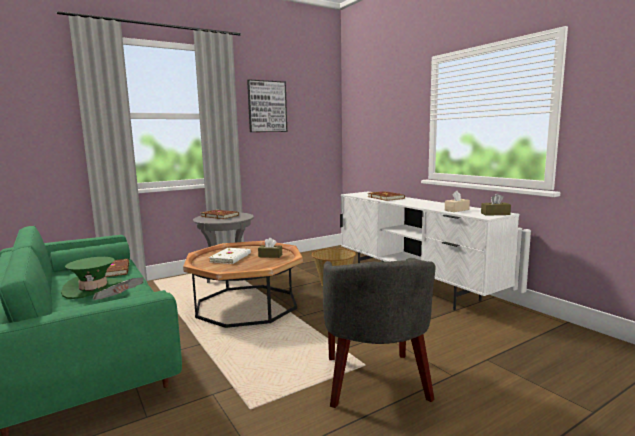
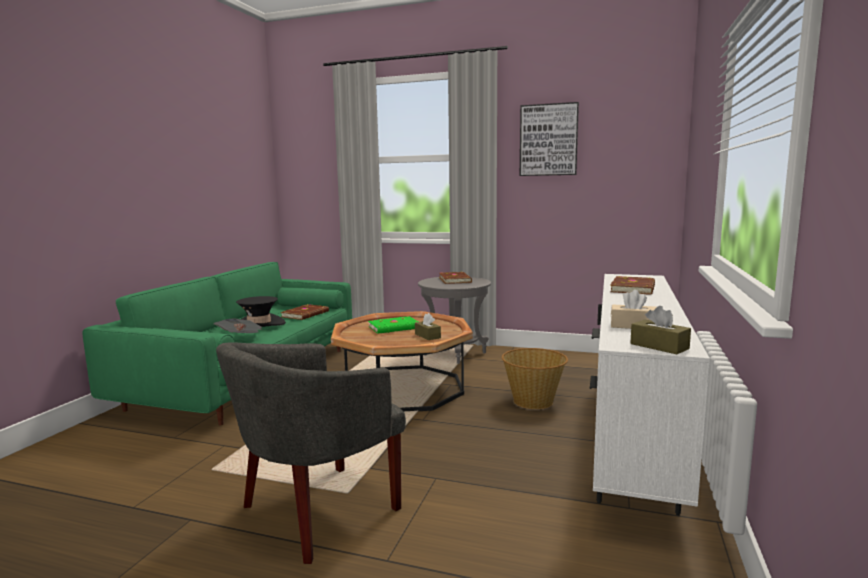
camera: 50 degrees right, 0 degrees up
(93, 289) = (259, 324): green hat -> black hat
(231, 258) = (395, 328): white book -> green book

